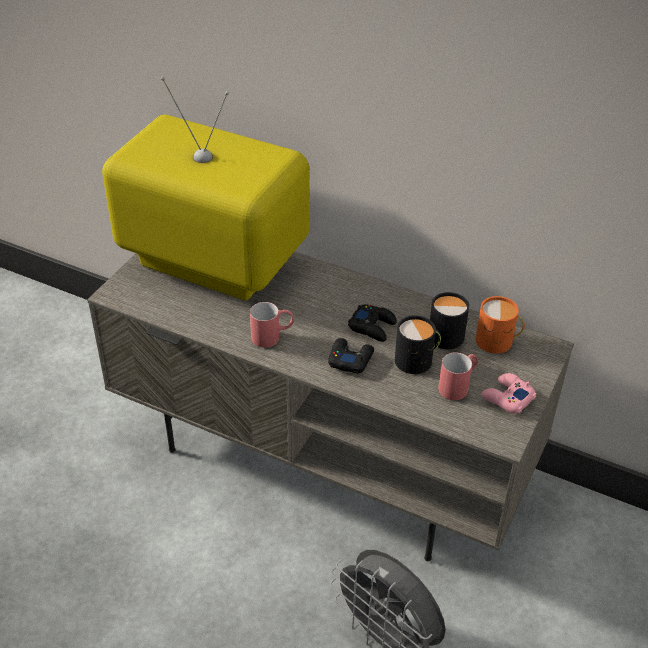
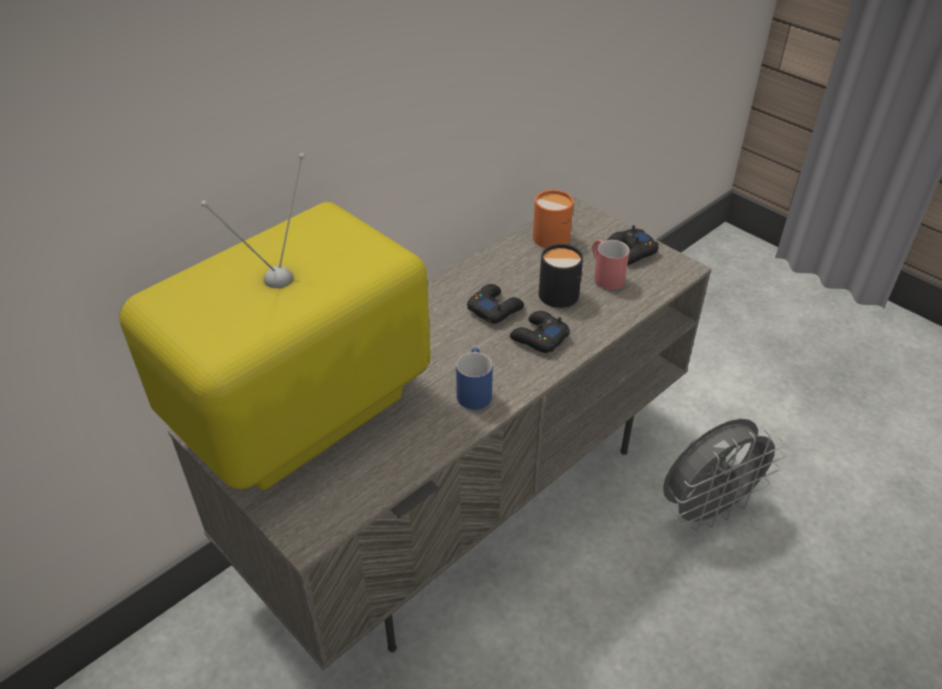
camera: 70 degrees left, 0 degrees up
(272, 336) = (474, 390): red mug -> blue mug
(446, 333) = (528, 263): black mug -> none
(507, 398) = (630, 252): pink game controller -> black game controller

